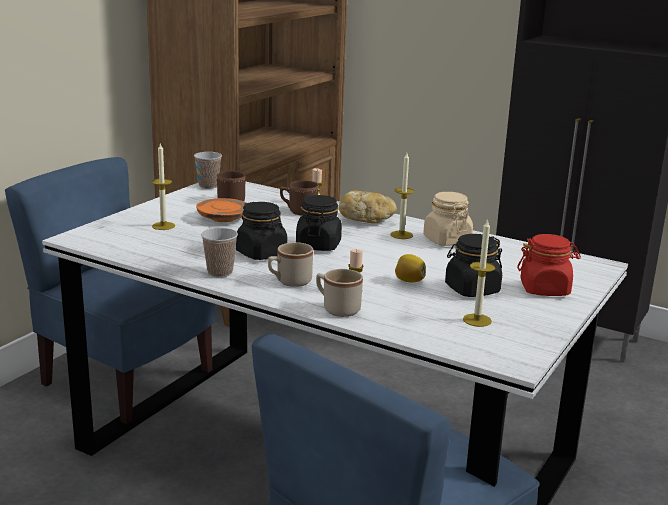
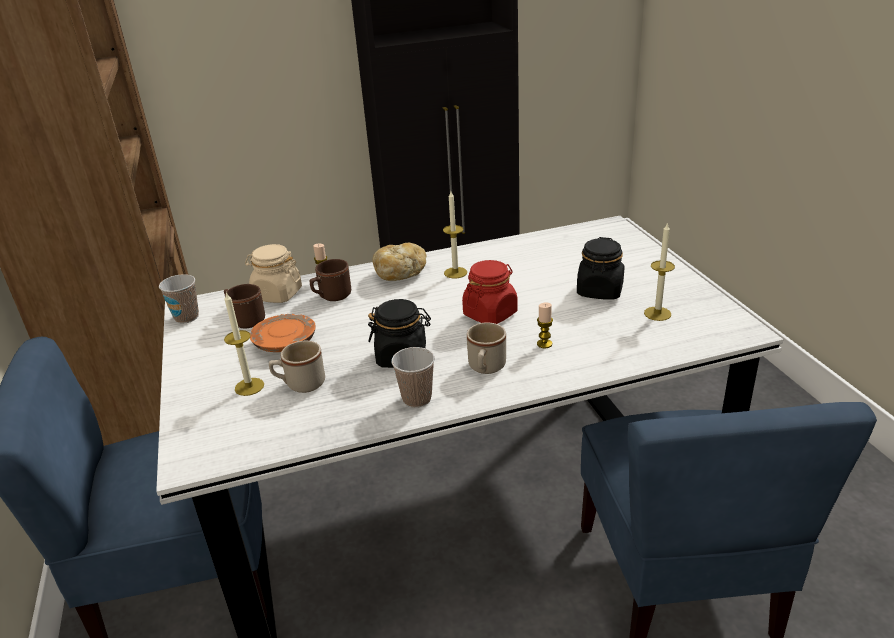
camera: 45 degrees left, 10 degrees up
(318, 245) = (423, 319): black jar -> none
(337, 309) = (570, 368): beige mug -> beige mug (300, 384)
(409, 281) = (553, 310): lemon -> none
(446, 240) = (493, 259): beige jar -> beige jar (277, 294)
(545, 289) = (631, 263): red jar -> red jar (490, 314)

